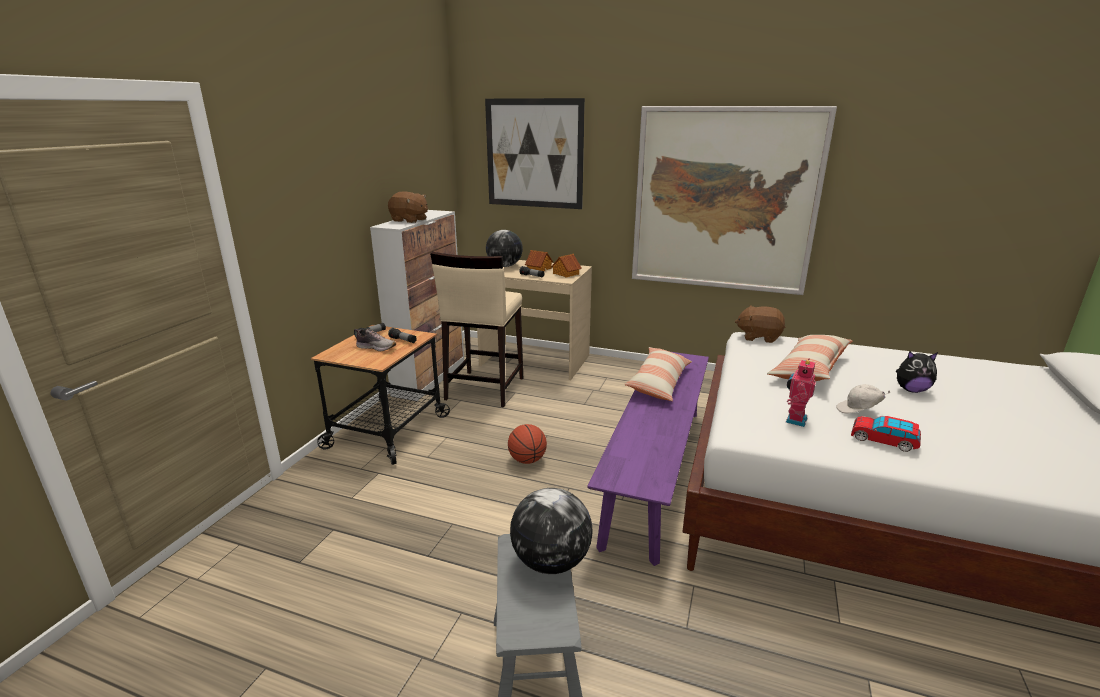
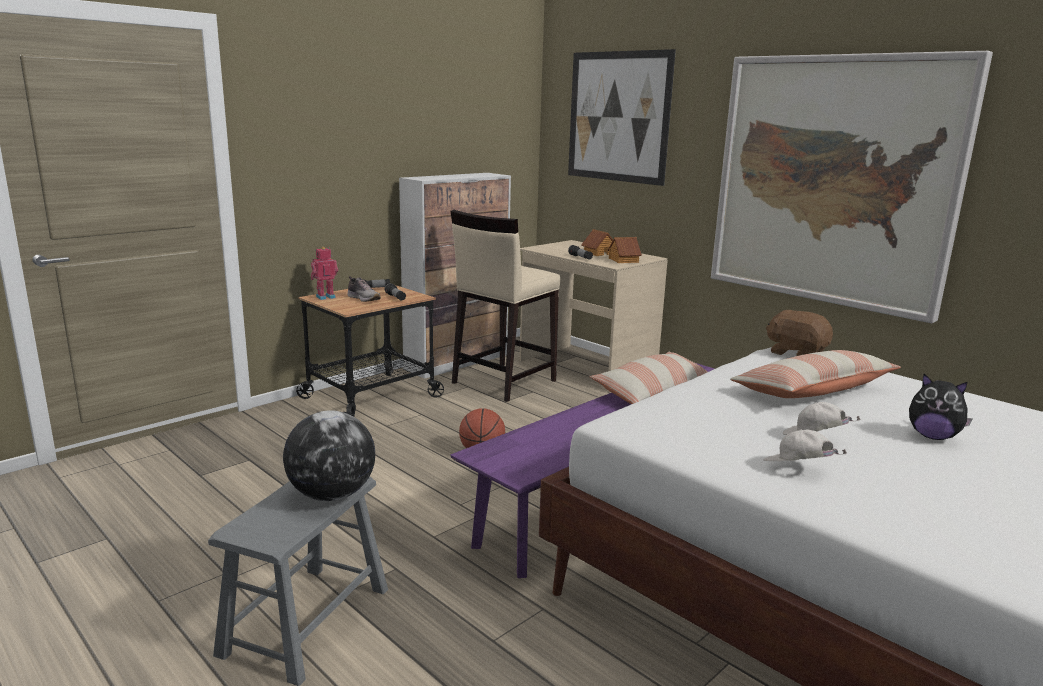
camera: 25 degrees right, 5 degrees down
(409, 220) = (447, 177): brown plush toy -> none
(504, 266) = (564, 246): globe -> none
(794, 419) = (707, 427): toy robot -> toy robot (325, 297)
(883, 440) = (797, 469): toy car -> white cap

